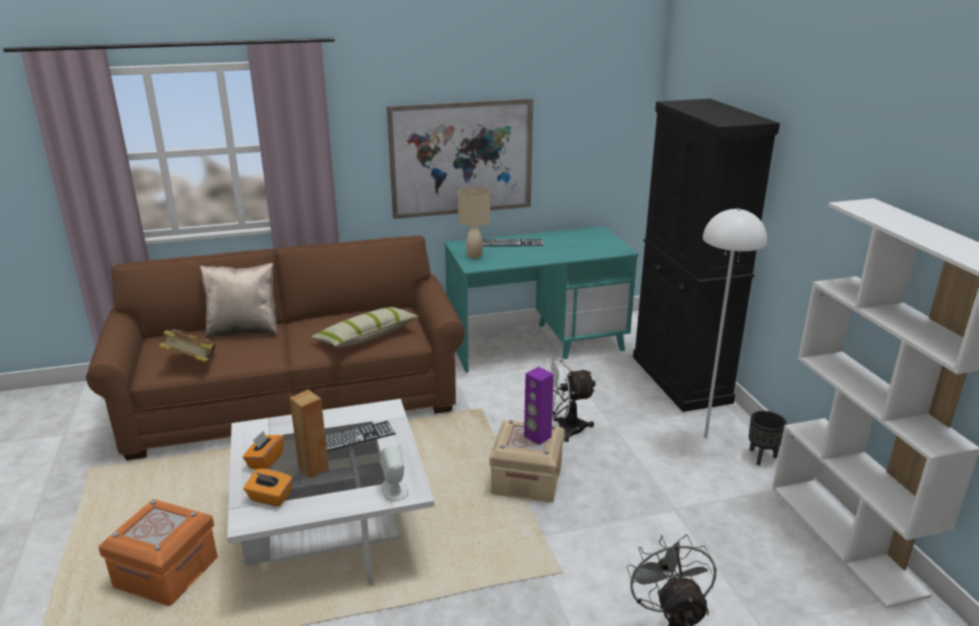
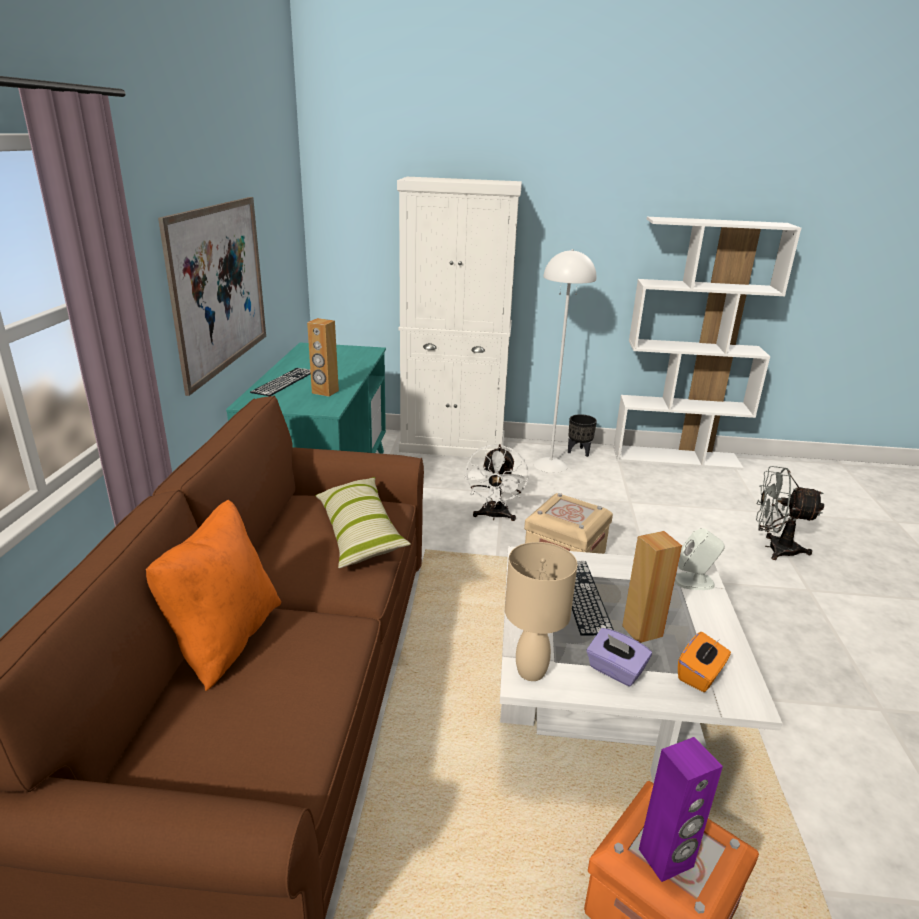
camera: 70 degrees left, 0 degrees up
(191, 362) = (300, 714): book -> none
(244, 330) = (224, 639): beige pillow -> orange pillow
(265, 461) = (615, 670): orange tissue box -> purple tissue box
(474, 255) = (296, 403): beige table lamp -> beige table lamp (530, 671)
(504, 258) = (325, 392): none -> brown speaker
(537, 437) = (572, 506): purple speaker -> purple speaker (666, 858)
(680, 379) = (453, 445): black cabinet -> white cabinet

